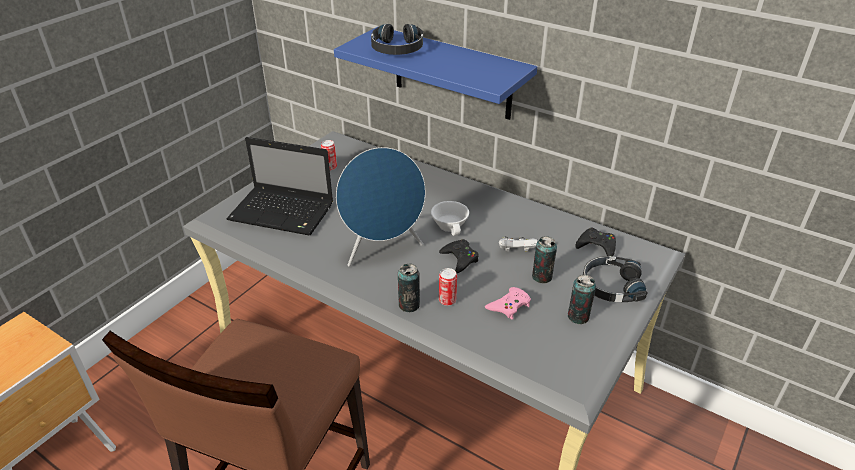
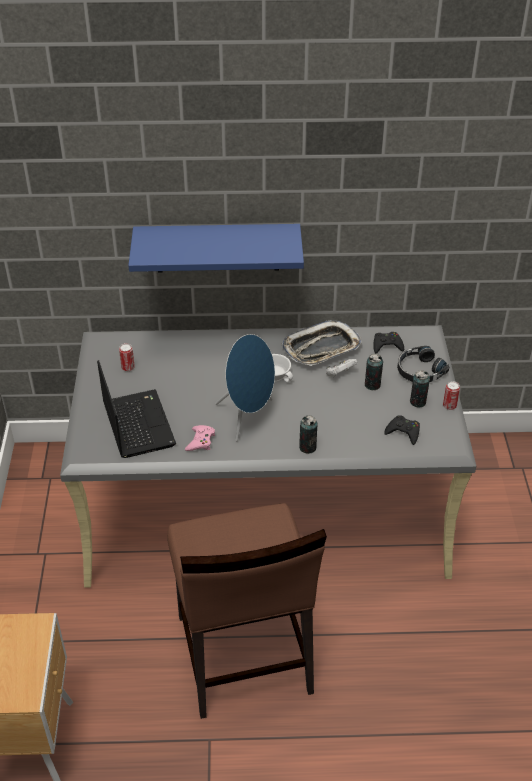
camera: 35 degrees left, 5 degrees up
(284, 212) = (137, 423): laptop -> laptop turned 90 degrees counterclockwise
(397, 48) = (179, 245): black headphones -> none
(447, 300) = (329, 432): can -> can (449, 406)
(460, 259) = (307, 398): black game controller -> black game controller (403, 432)
(509, 306) = (371, 416): pink game controller -> pink game controller (200, 441)
(521, 221) = (321, 348): none -> tray

